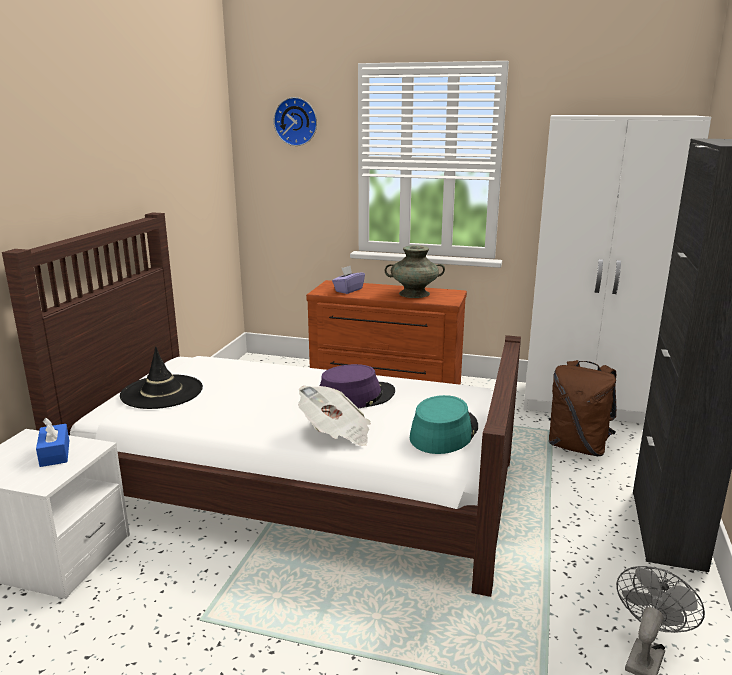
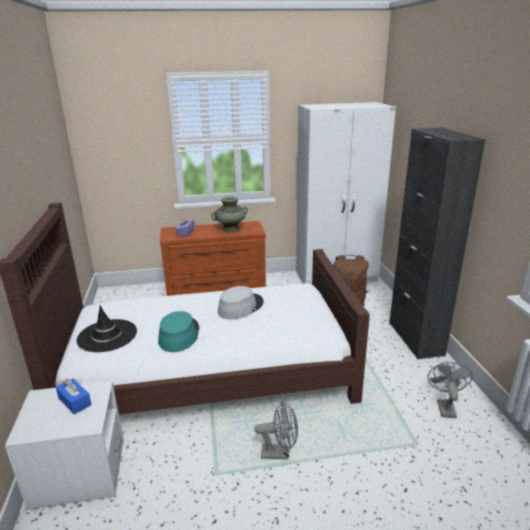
camera: 25 degrees left, 5 degrees up
(296, 121) = (121, 116): wall clock -> none
(308, 625) = (280, 453): none -> grey fan
(336, 433) = (250, 334): newspaper -> none
(356, 396) = (240, 307): purple hat -> grey hat
(443, 432) = (309, 317): turquoise hat -> turquoise hat (179, 335)

